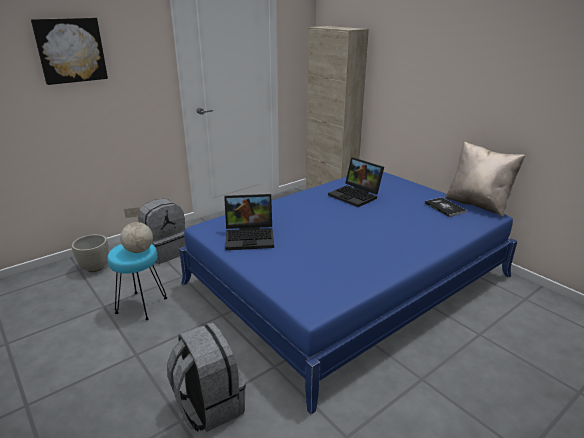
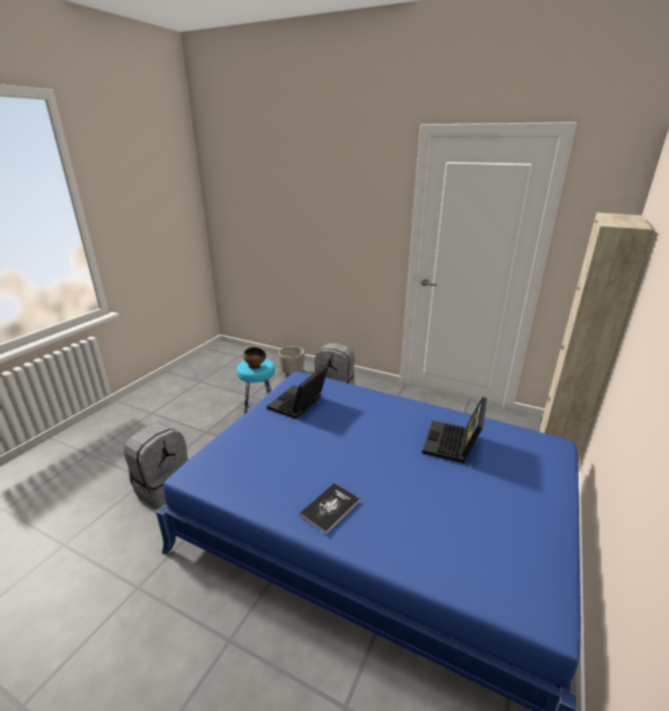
camera: 65 degrees right, 0 degrees up
(70, 50) = (324, 203): picture -> none
(138, 250) = (255, 367): globe -> brown bowl
(251, 237) = (298, 404): laptop -> laptop turned 60 degrees clockwise
(444, 208) = (500, 539): book -> book (330, 508)
(477, 204) = (567, 586): beige pillow -> none

